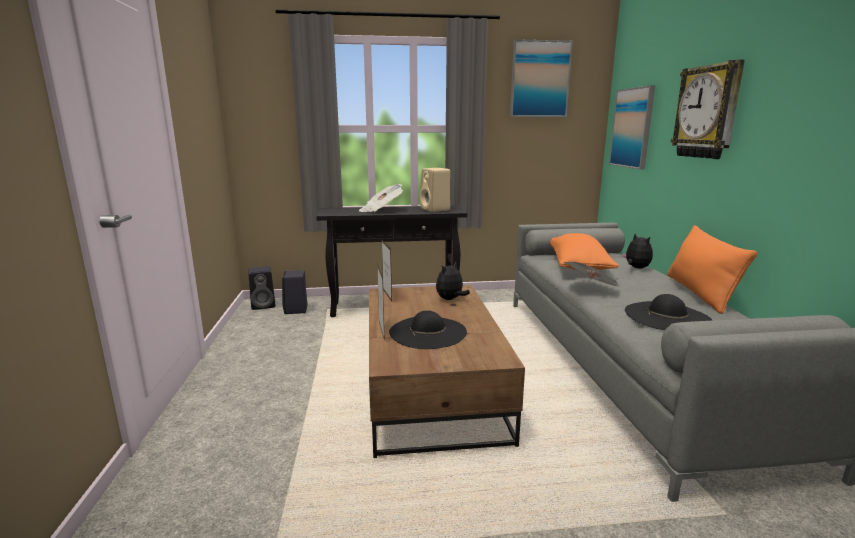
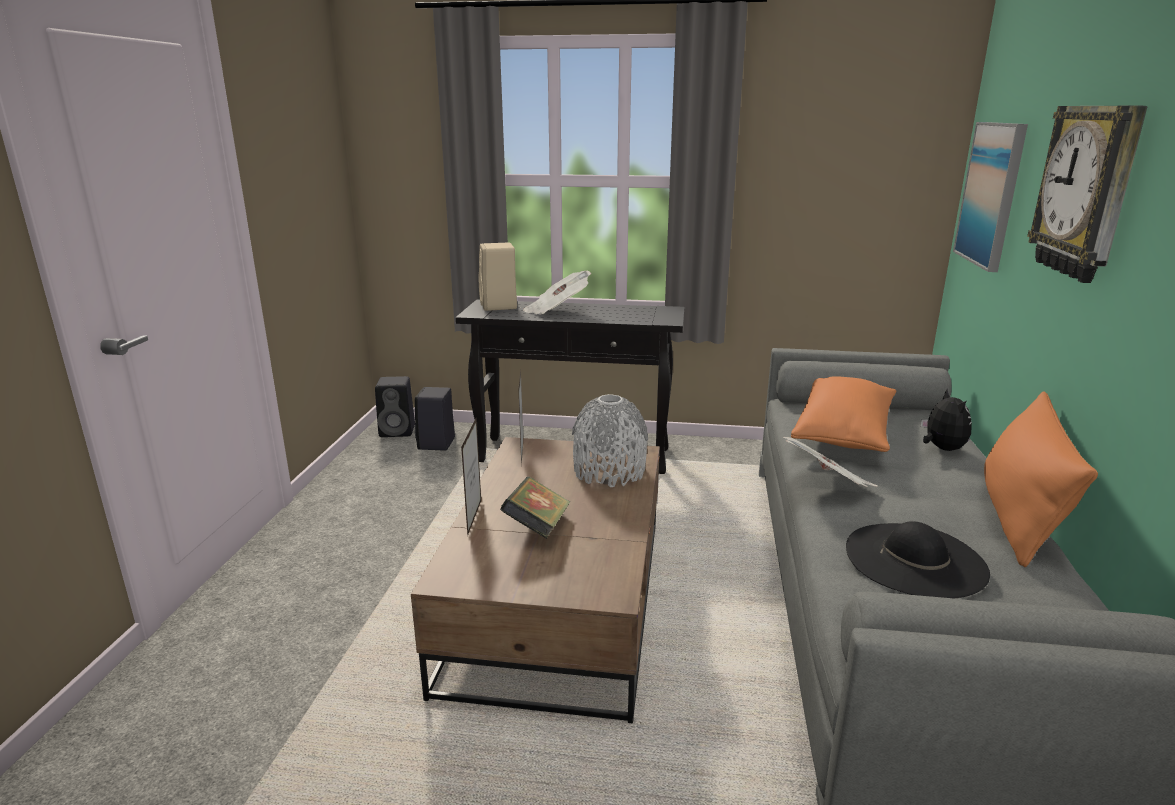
camera: 15 degrees right, 5 degrees up
(427, 332) = (537, 528): black hat -> book
(435, 209) = (640, 315): beige speaker -> beige speaker (499, 306)
(450, 299) = (609, 471): plush toy -> grey vase
(539, 79) = (839, 101): picture -> none

